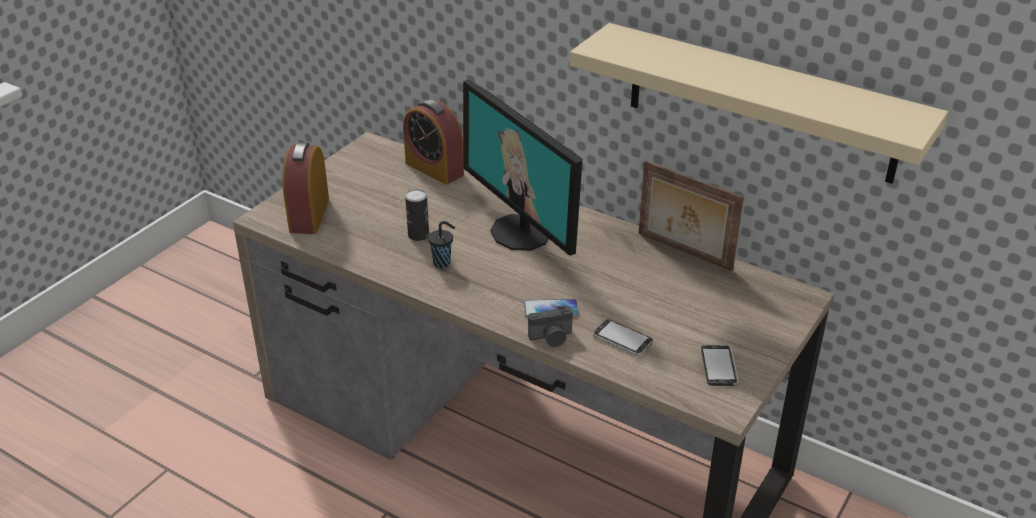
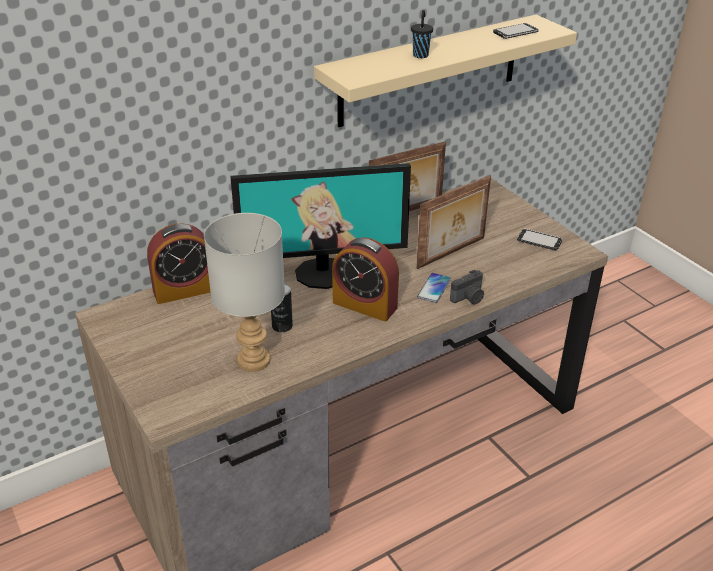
camera: 65 degrees left, 0 degrees up
(309, 215) = (190, 384): alarm clock -> alarm clock (364, 305)
(361, 236) = (255, 360): none -> grey table lamp
(443, 263) = (334, 324): black cup -> black cup (420, 55)
(551, 338) = (468, 298): camera -> camera turned 45 degrees clockwise
(622, 339) = (488, 268): phone -> phone (515, 32)
(629, 305) = (452, 253): none -> picture frame

